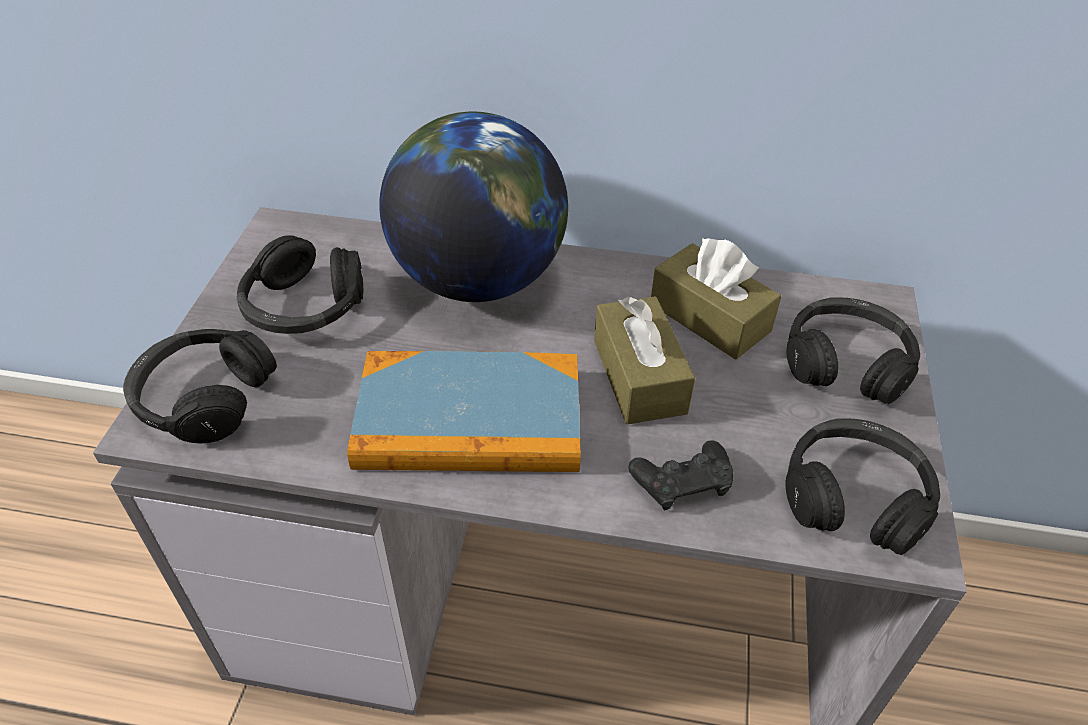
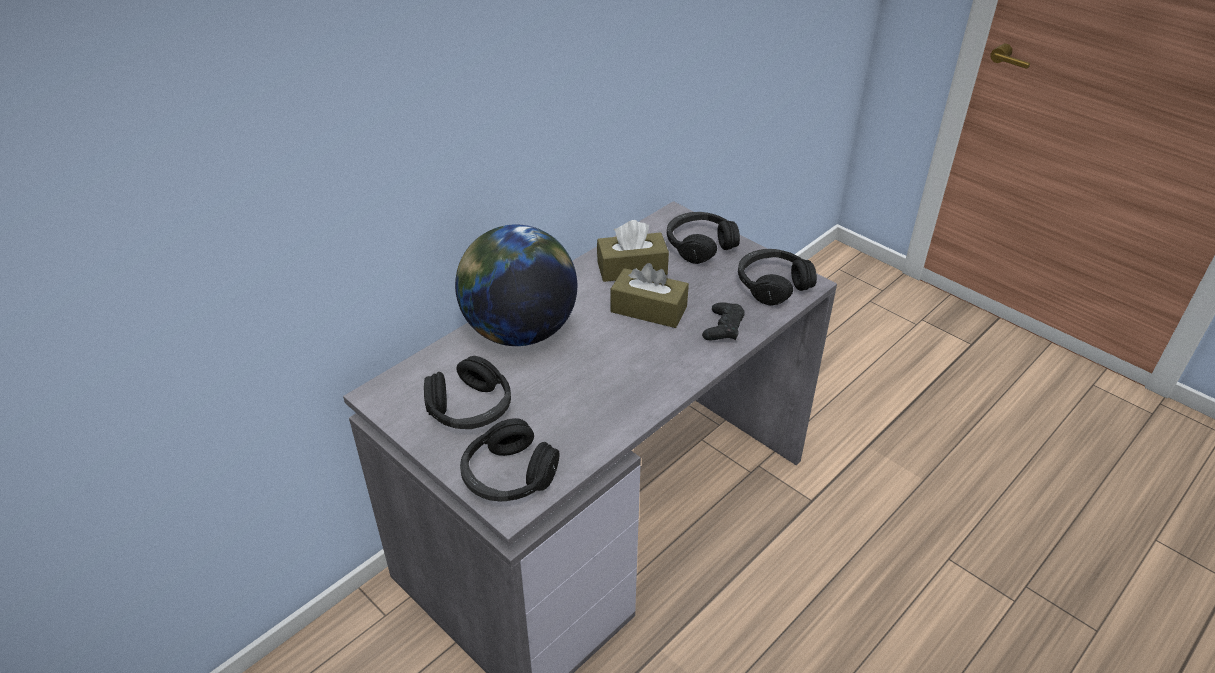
camera: 55 degrees left, 5 degrees down
(469, 420) = (624, 378): book -> none

